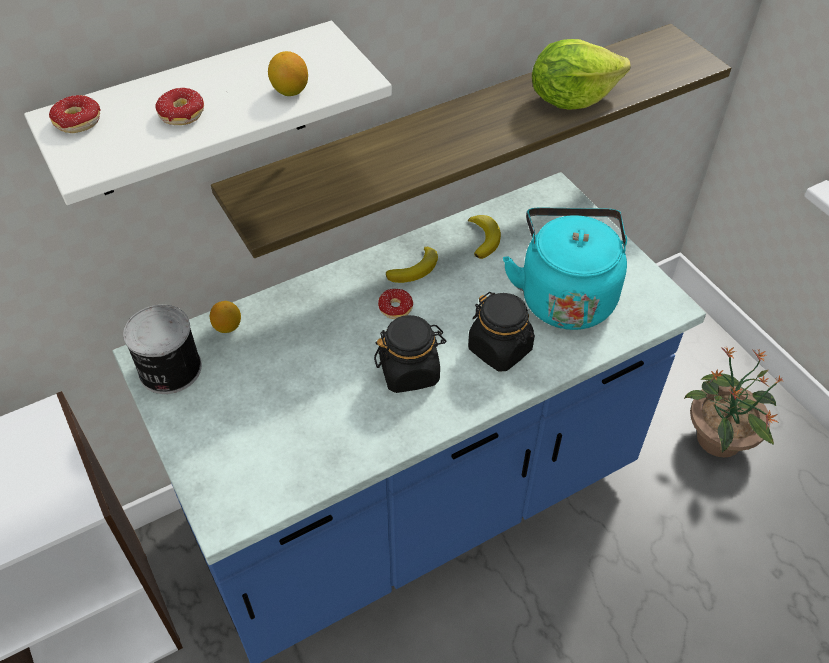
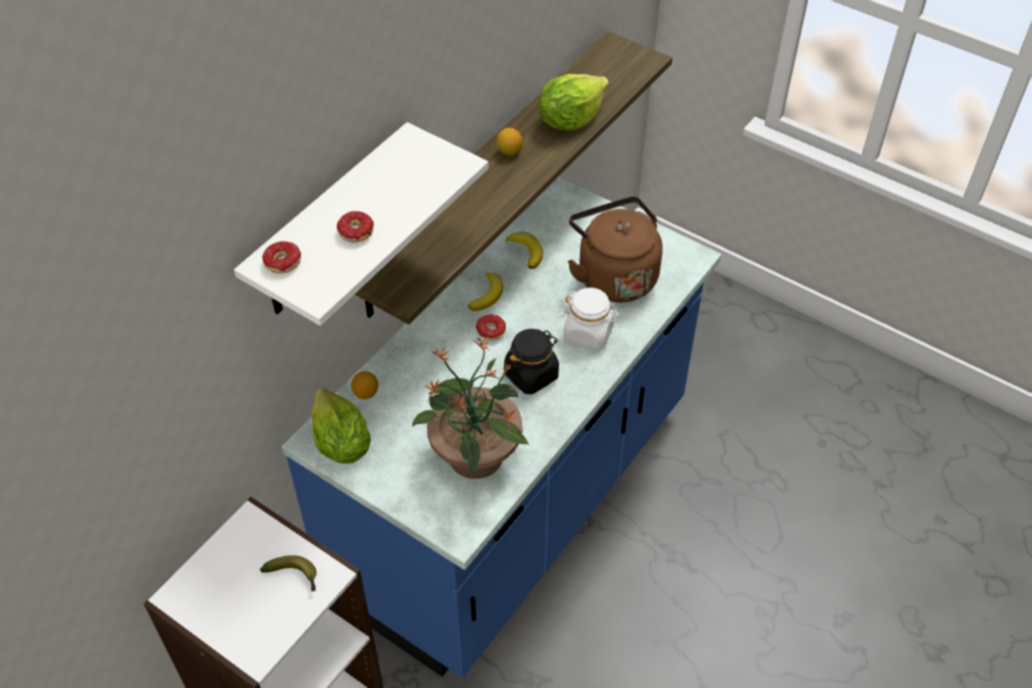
camera: 25 degrees left, 0 degrees up
(43, 494) = (295, 576): none -> banana
(168, 370) = (341, 444): can -> lettuce
(290, 91) = (420, 189): lemon -> lemon (509, 152)
(500, 349) = (588, 334): black jar -> white jar
(565, 295) = (614, 276): turquoise kettle -> brown kettle
(718, 440) = (734, 357): potted plant -> potted plant (475, 457)

